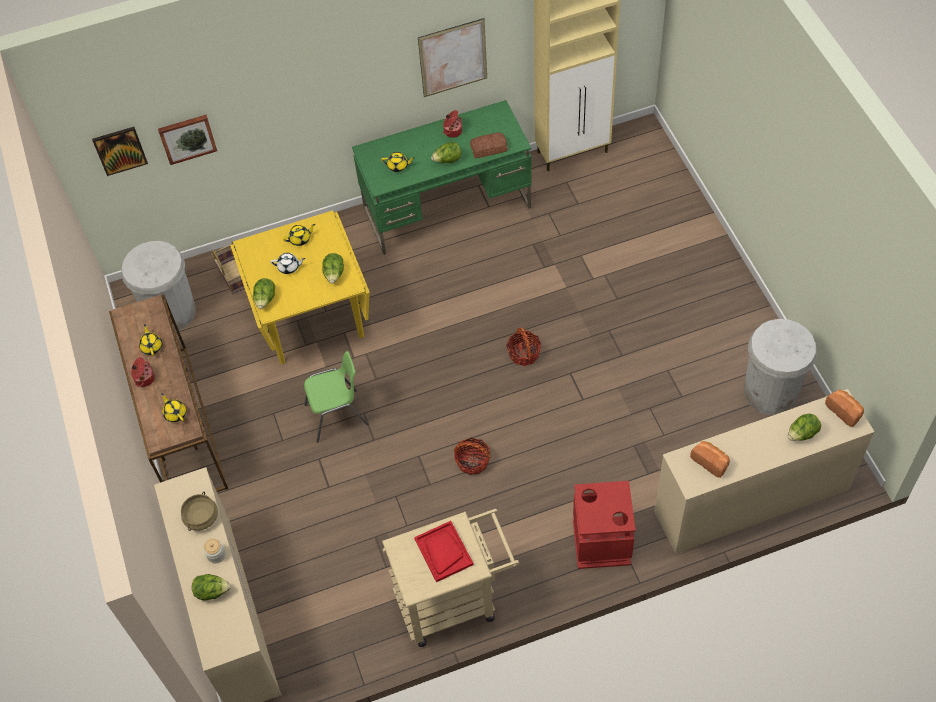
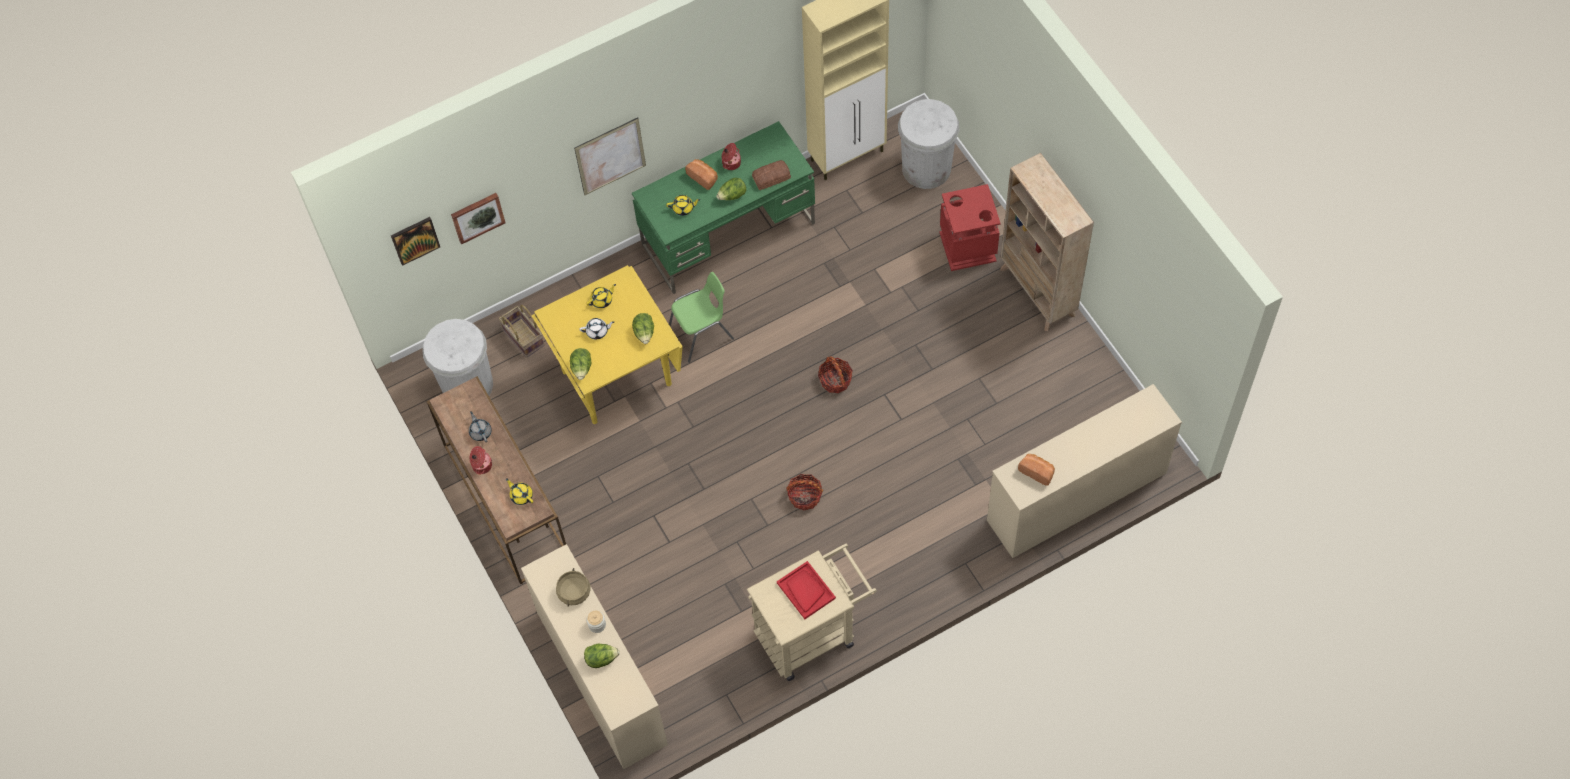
camera: 10 degrees left, 5 degrees up
(152, 346) = (480, 432): yellow teapot -> grey teapot
(337, 415) = (662, 469): green chair -> green chair (702, 334)
(453, 58) = (727, 95): picture -> picture (610, 156)
(600, 542) = (941, 557): red trash can -> red trash can (967, 246)
(738, 297) = (1037, 292): none -> beige bookcase
(770, 391) = (1081, 386): white trash can -> white trash can (926, 168)
(802, 434) = (1116, 433): lettuce -> none
(844, 411) = (1152, 406): bread -> bread (703, 177)

